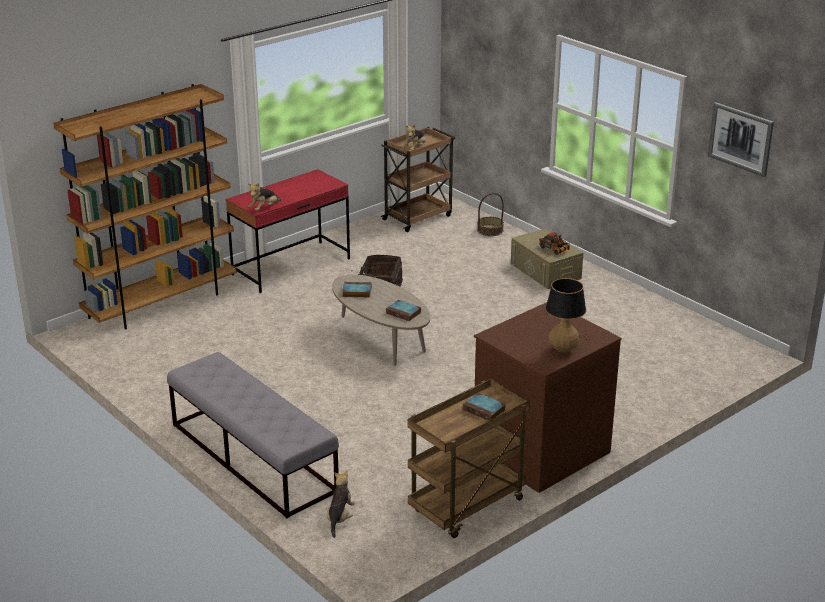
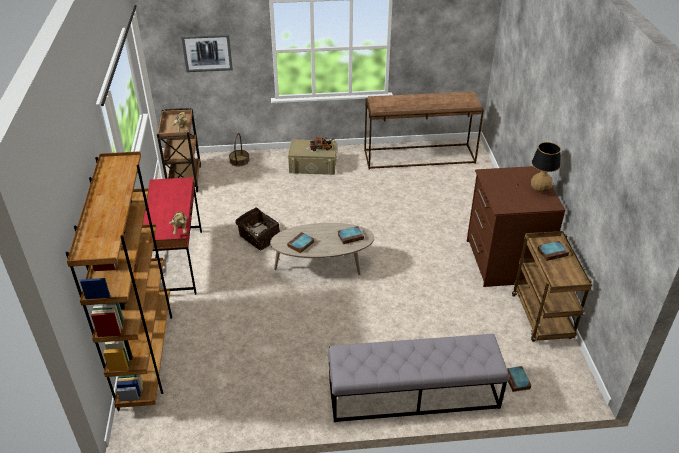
camera: 55 degrees left, 10 degrees up
(340, 518) = (517, 381): plush toy -> book
(670, 327) = (420, 156): none -> brown console table
(740, 139) = (440, 21): picture -> picture (207, 52)

